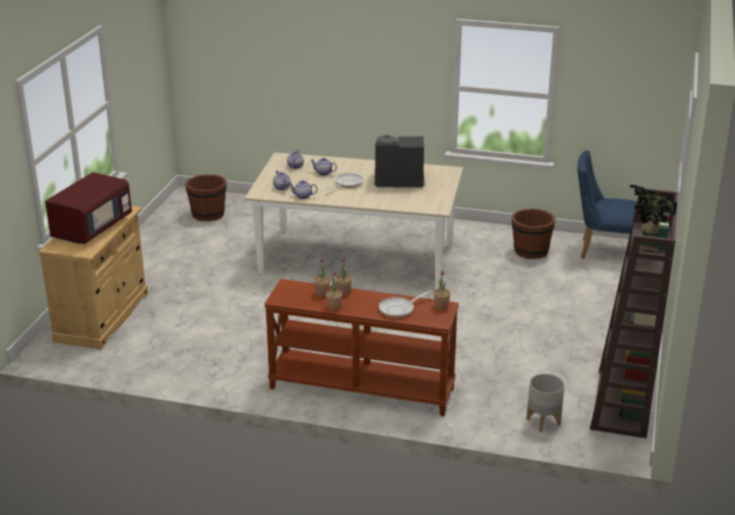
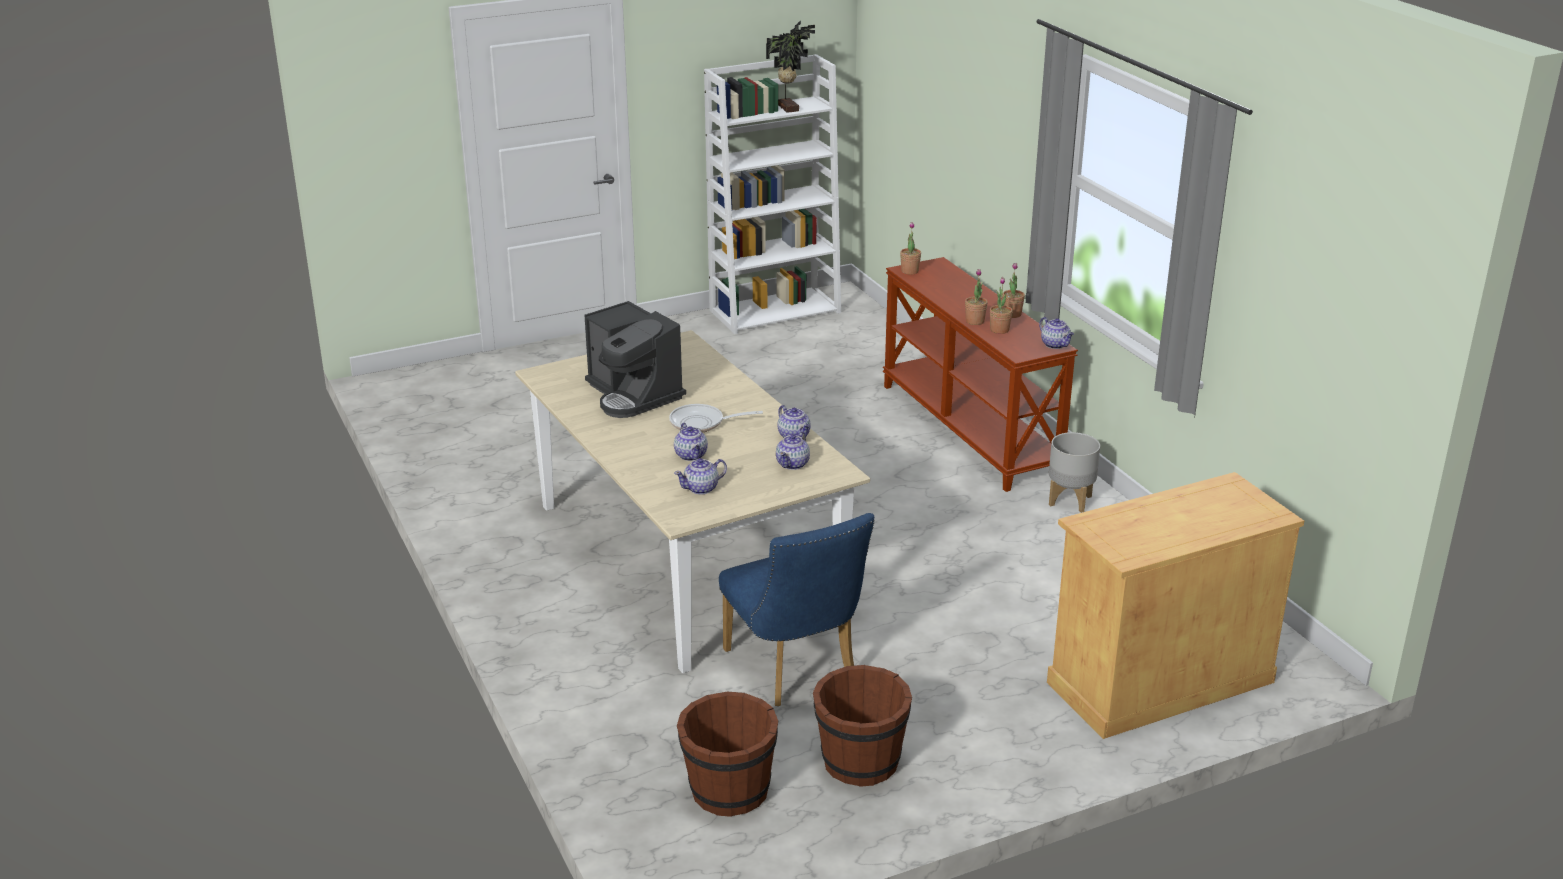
camera: 130 degrees left, 0 degrees up
(91, 228) = (1182, 518): red microwave -> none
(279, 300) = (1055, 345): none -> teapot
(399, 309) = (953, 286): frying pan -> none
(530, 251) = (490, 448): brown bucket -> brown bucket (860, 763)
(543, 422) = (864, 332): grey planter -> grey planter (1070, 500)
(602, 251) = (429, 405): blue chair -> blue chair (795, 672)
(622, 404) = (775, 311): brown bookcase -> white bookcase

